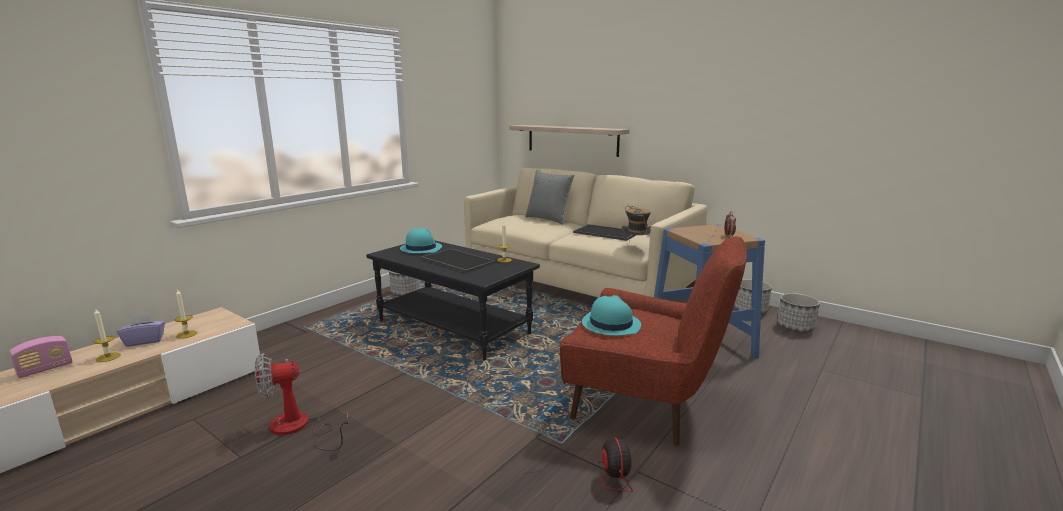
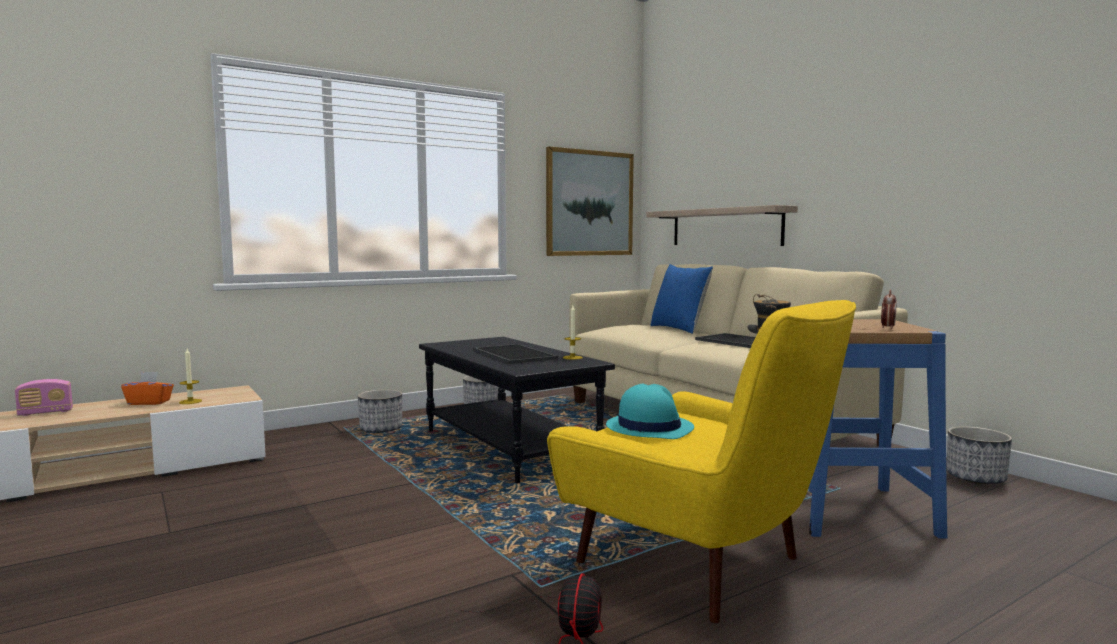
camera: 20 degrees right, 10 degrees down
(108, 357) = (104, 410): candle -> none
(145, 341) = (149, 402): purple tissue box -> orange tissue box
(299, 428) = (250, 516): fan -> none
(420, 248) = (485, 343): turquoise hat -> none
(464, 118) = (589, 203): none -> picture
(548, 219) = (679, 329): grey pillow -> blue pillow
(644, 405) = (700, 565): red armchair -> yellow armchair
(795, 327) = (1048, 508): planter -> planter (381, 429)

